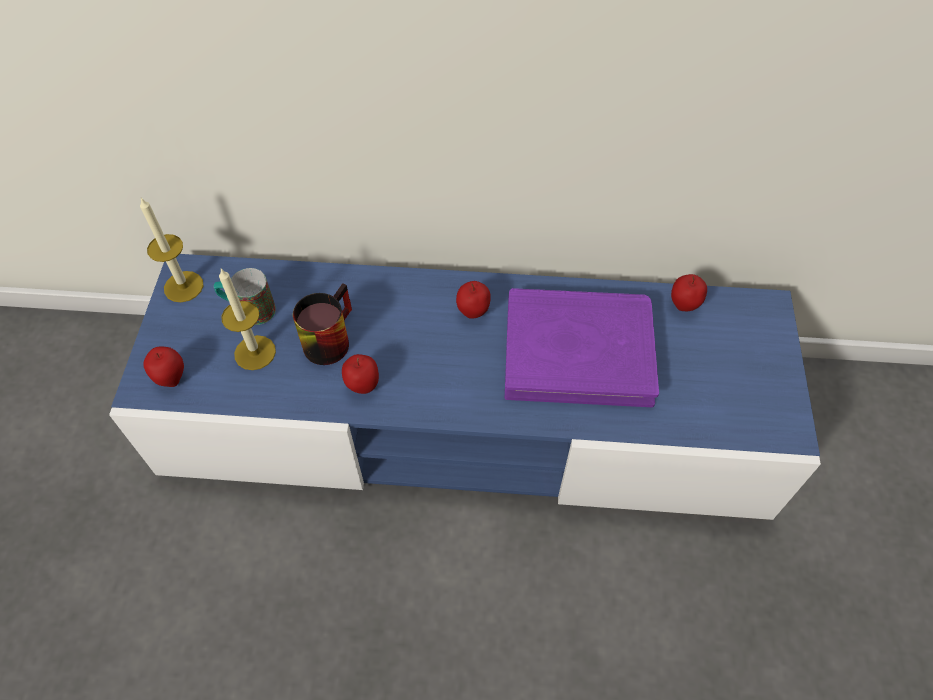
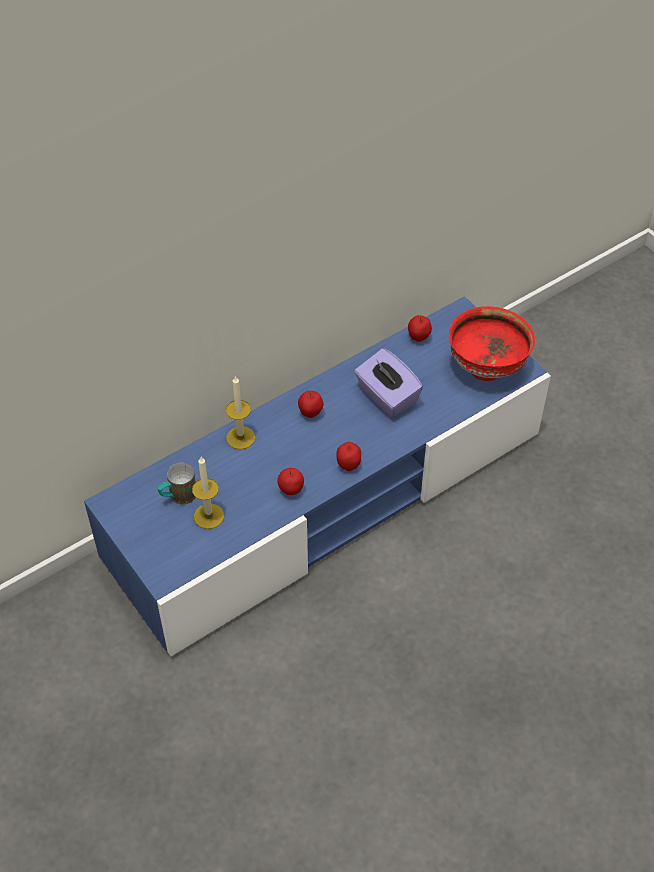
camera: 40 degrees left, 5 degrees down
(171, 378) = (175, 562): apple -> apple (348, 465)
(183, 286) = (120, 511): candle -> candle (240, 438)
(327, 337) = (242, 480): mug -> none
(578, 350) = (386, 397): purple book -> purple tissue box
(737, 395) = (486, 367): none -> red bowl

